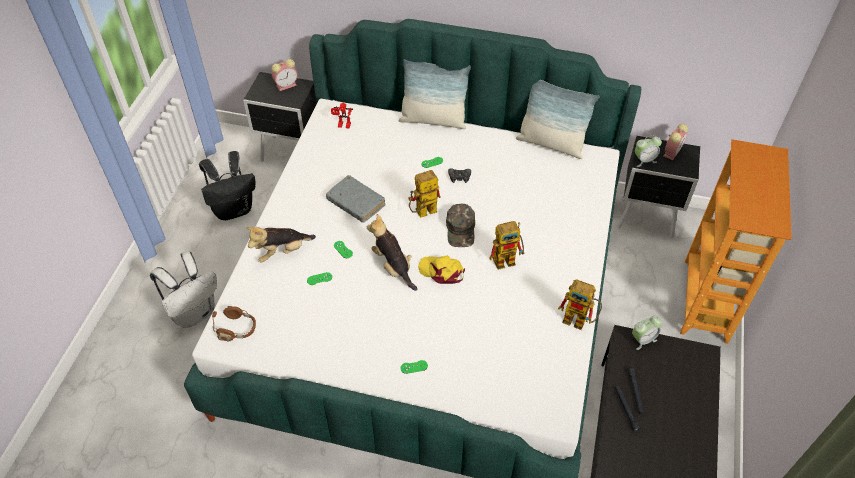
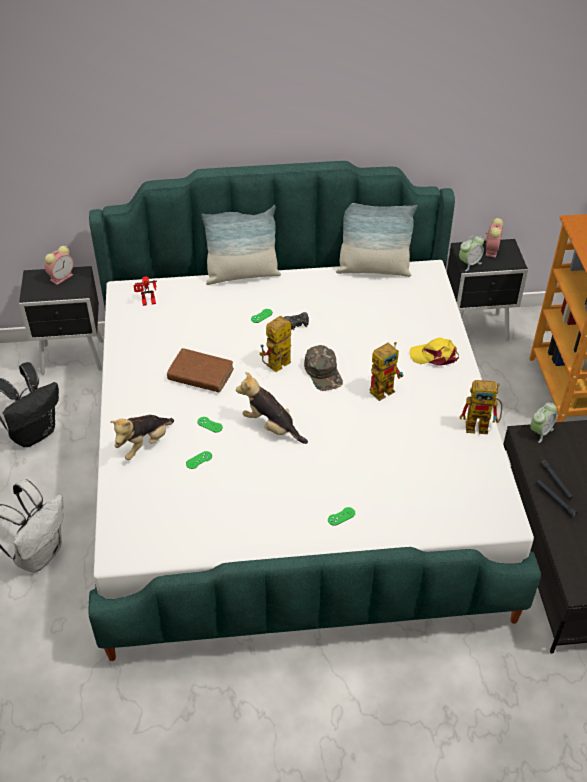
camera: 20 degrees left, 5 degrees down
(238, 329) = (134, 535): brown headphones -> none
(356, 203) = (201, 375): grey book -> brown book
(442, 271) = (324, 418): yellow cap -> yellow cap (434, 356)

